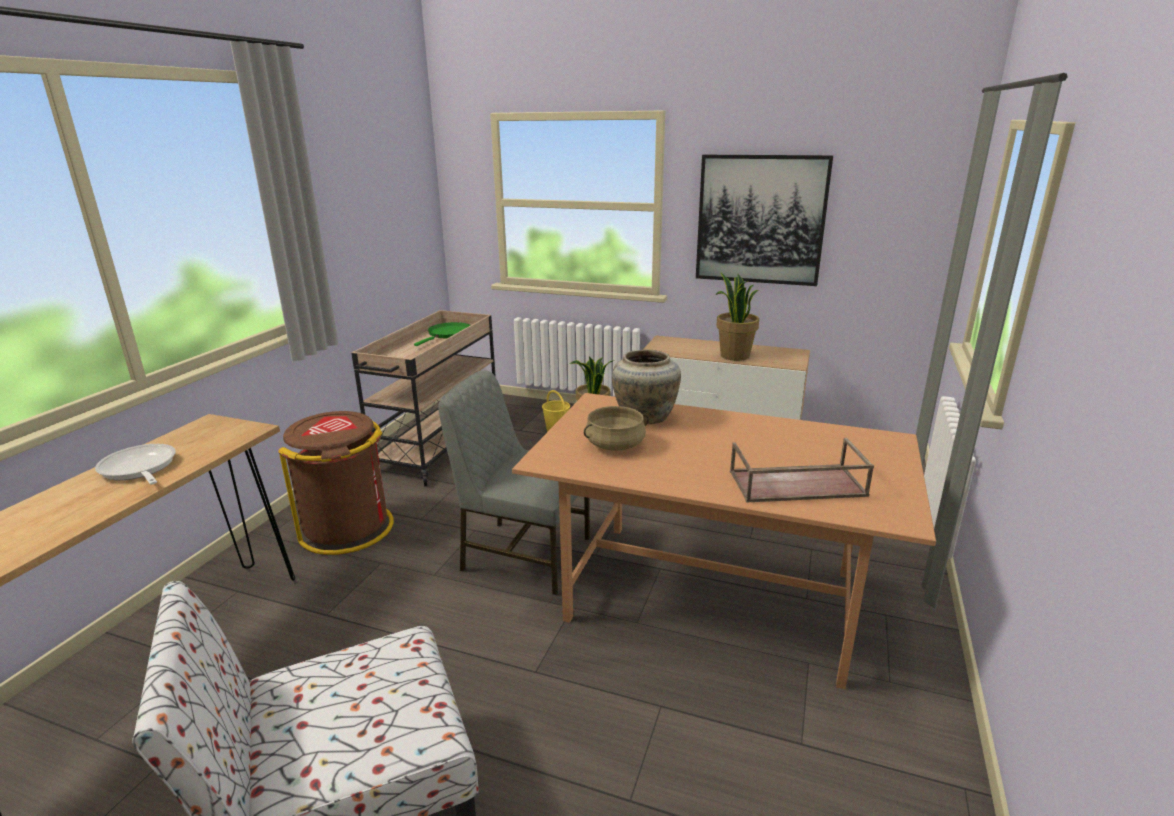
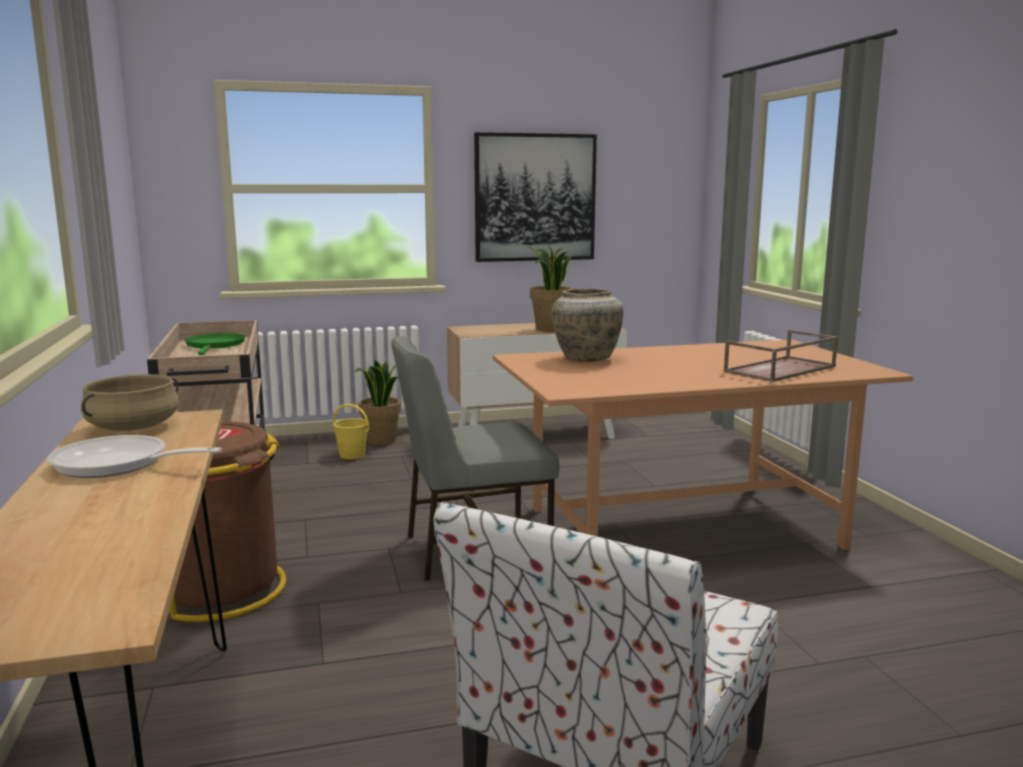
camera: 35 degrees left, 10 degrees down
(615, 445) = (602, 374): beige cooking pot -> beige cooking pot (133, 428)

